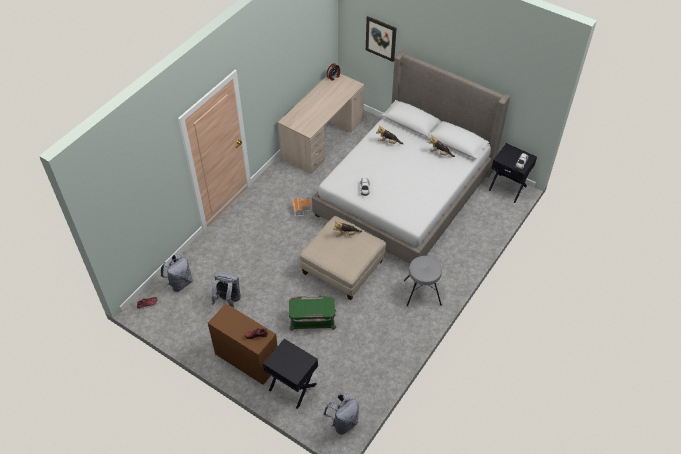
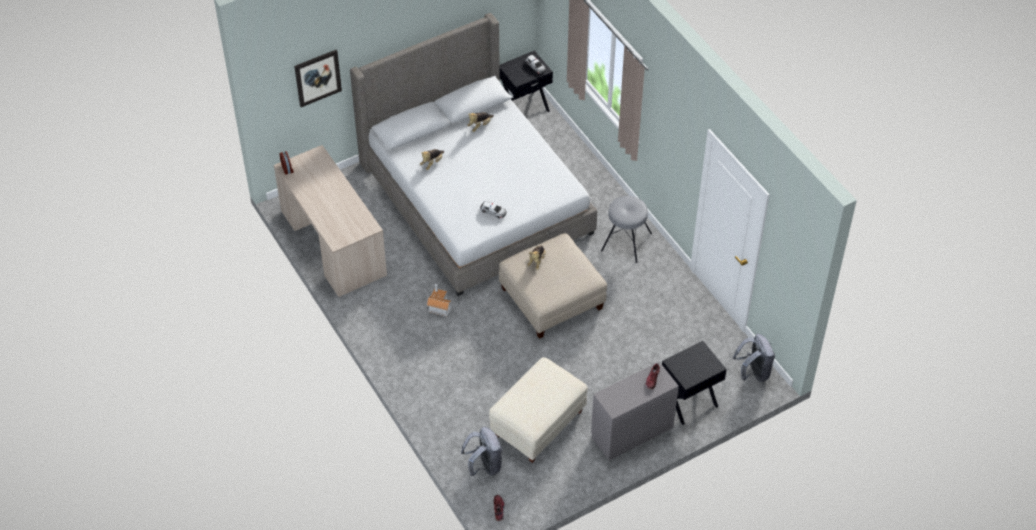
camera: 65 degrees left, 0 degrees up
(228, 300) = (538, 424): grey backpack -> beige ottoman
(247, 358) = (631, 431): brown dresser -> grey dresser
(312, 319) = (610, 353): green storage box -> none

